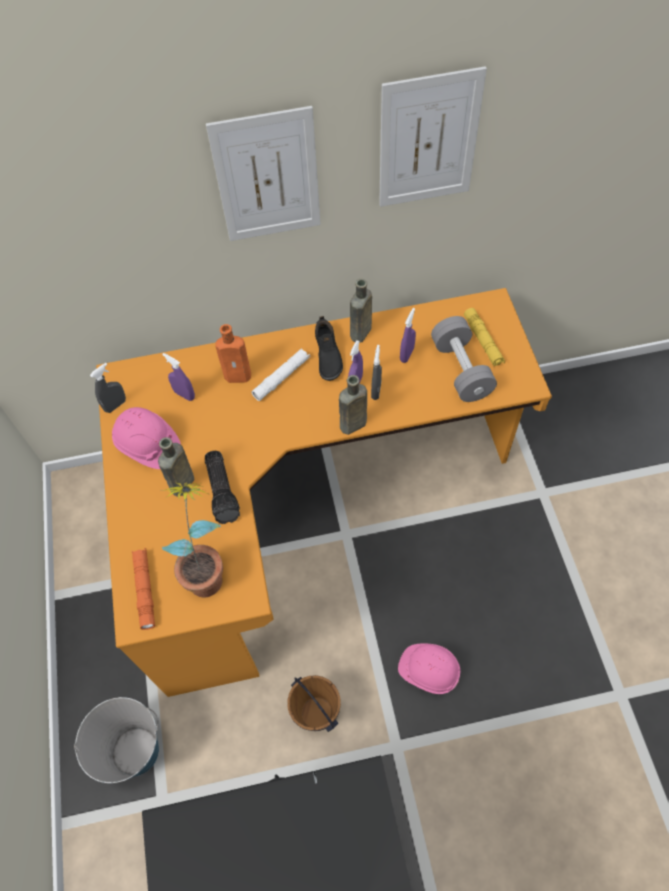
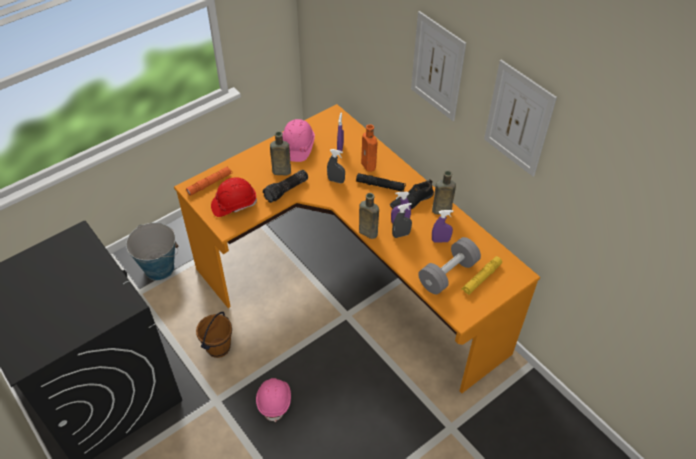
camera: 60 degrees right, 10 degrees down
(115, 405) = (315, 123): grey spray bottle -> grey spray bottle (336, 180)
(208, 570) = (234, 204): potted plant -> red hard hat
(281, 377) = (380, 185): white flashlight -> black flashlight

